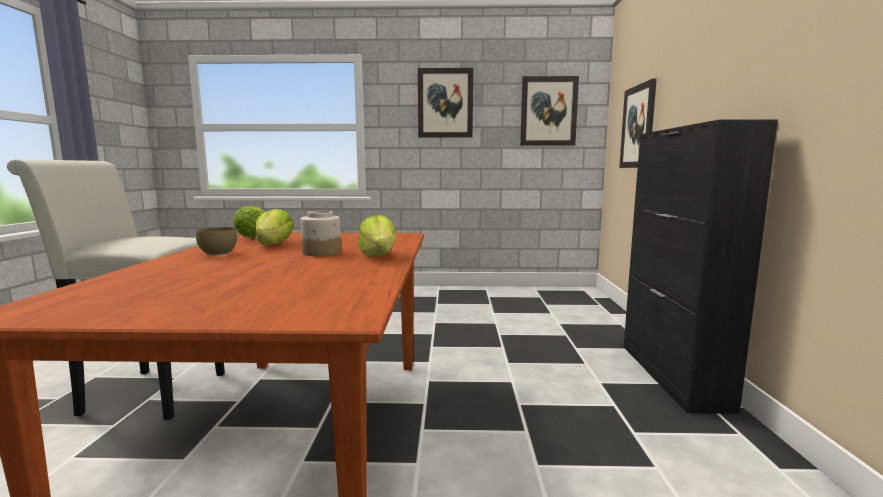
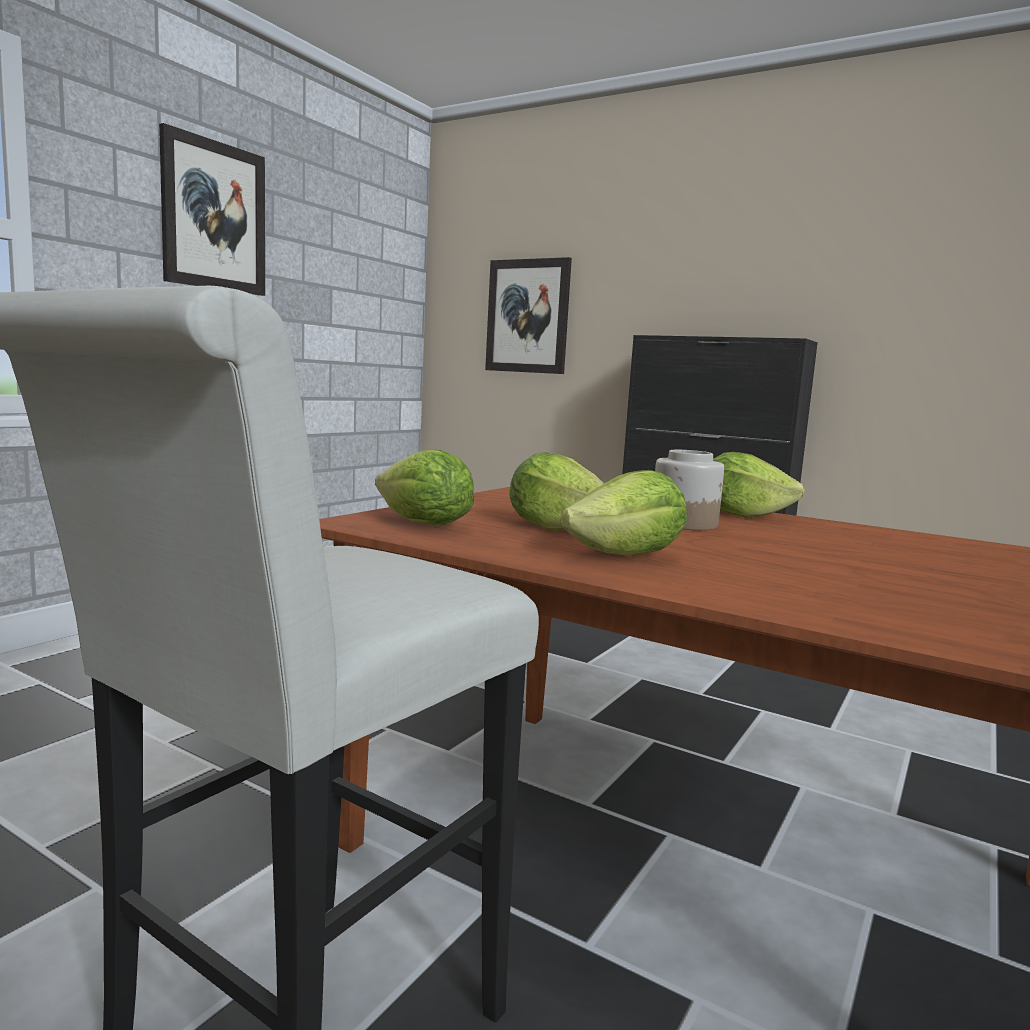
camera: 60 degrees left, 0 degrees up
(218, 254) = (627, 556): brown bowl -> lettuce
(548, 111) = (365, 267): picture -> none

